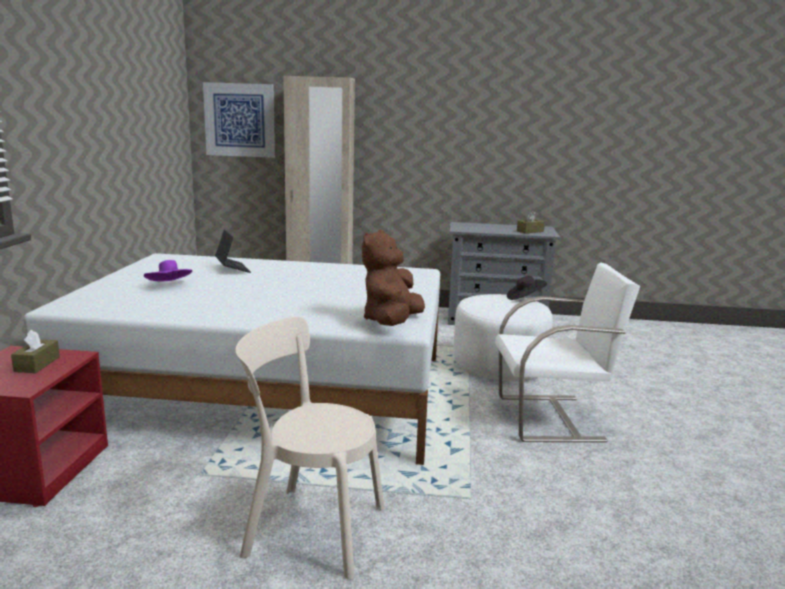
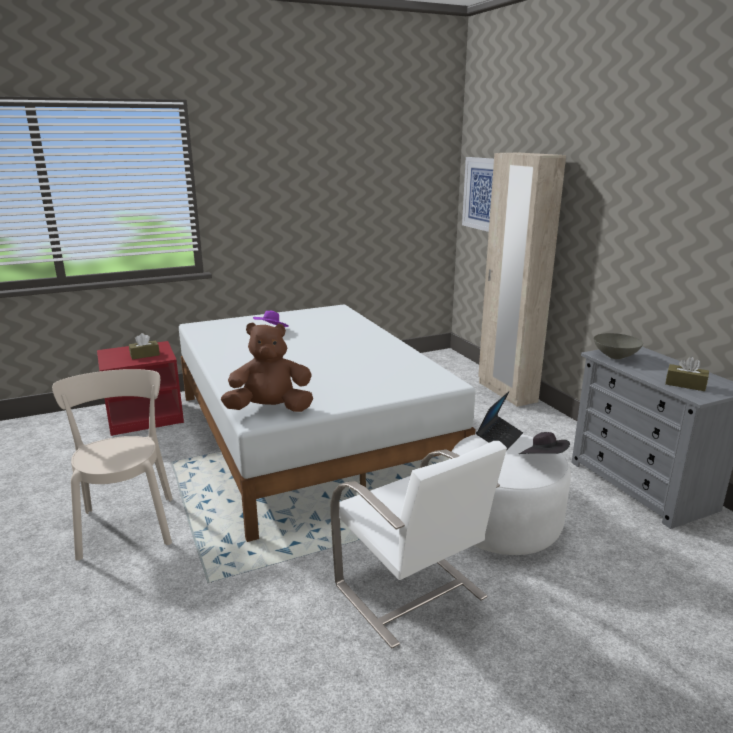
camera: 60 degrees right, 5 degrees up
(232, 268) = (339, 330): laptop -> laptop (499, 438)
(468, 228) = (616, 356): none -> grey bowl

